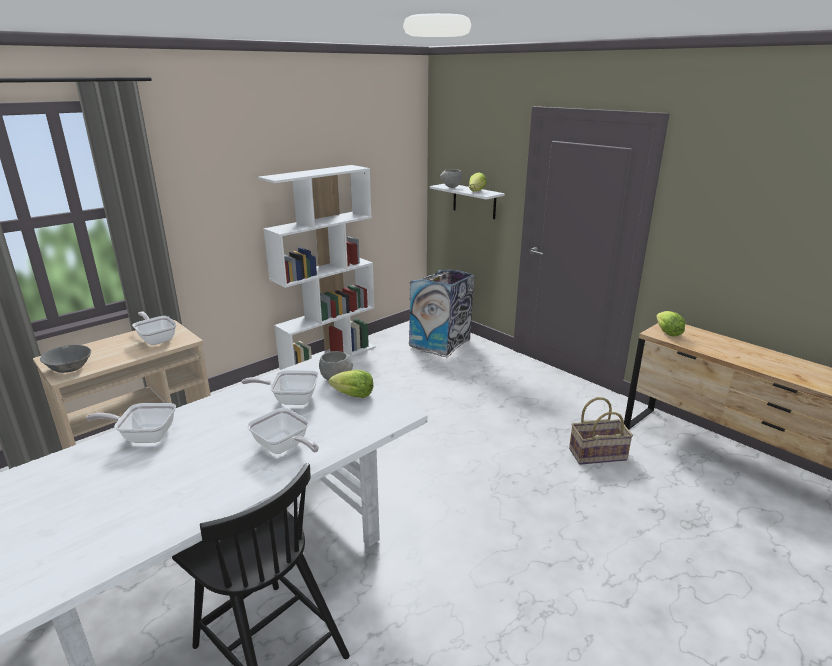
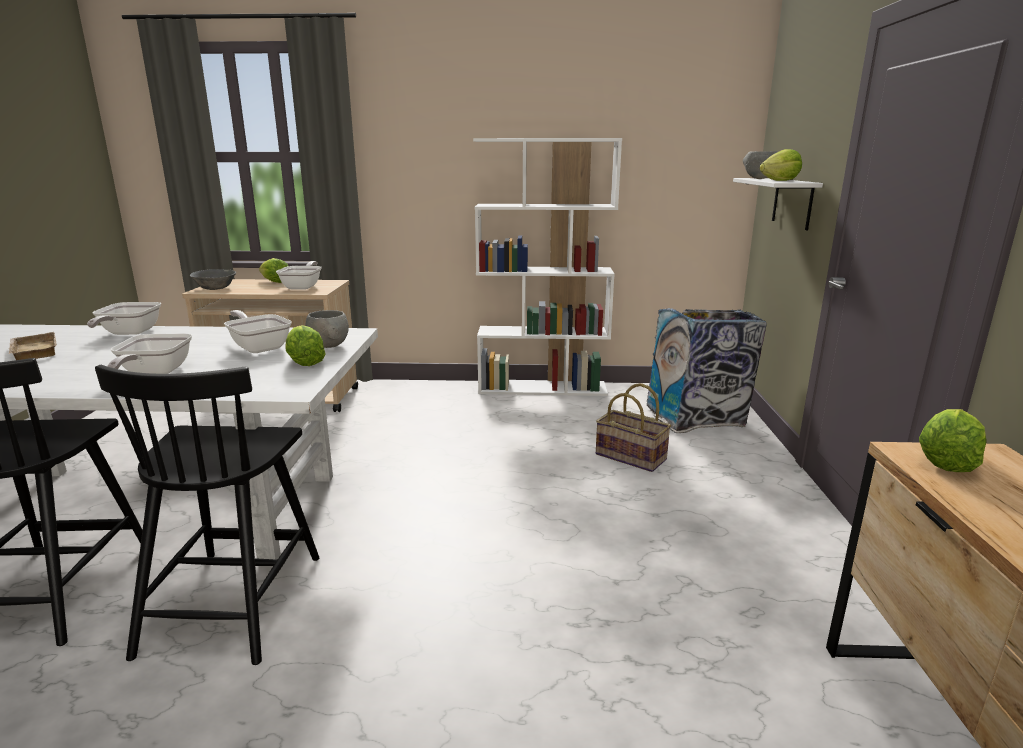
camera: 45 degrees right, 5 degrees down
(110, 343) = (275, 282): none -> lettuce
(112, 486) = (32, 351): none -> beige tray
(144, 436) = (128, 333): frying pan -> frying pan turned 135 degrees counterclockwise
(394, 568) = (234, 600): none -> black chair
(597, 454) = (703, 654): basket -> basket (631, 456)

